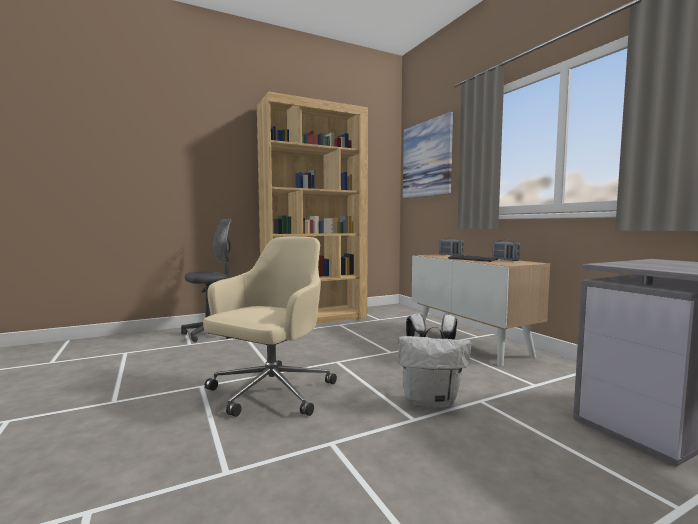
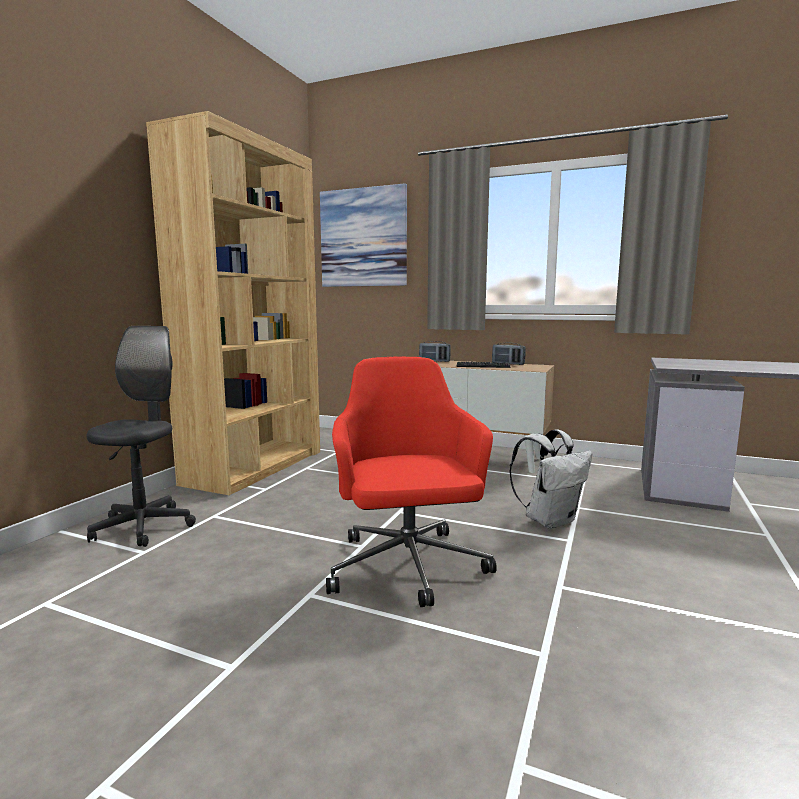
camera: 40 degrees left, 5 degrees up
(270, 392) = (407, 568): beige office chair -> red office chair

